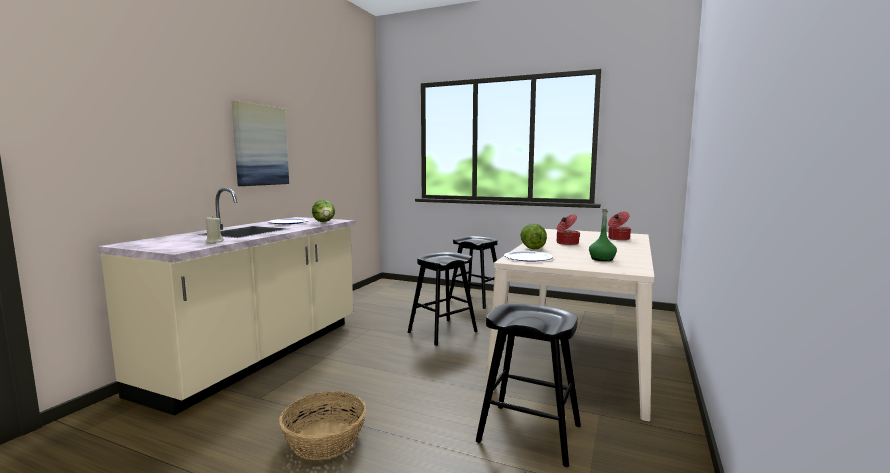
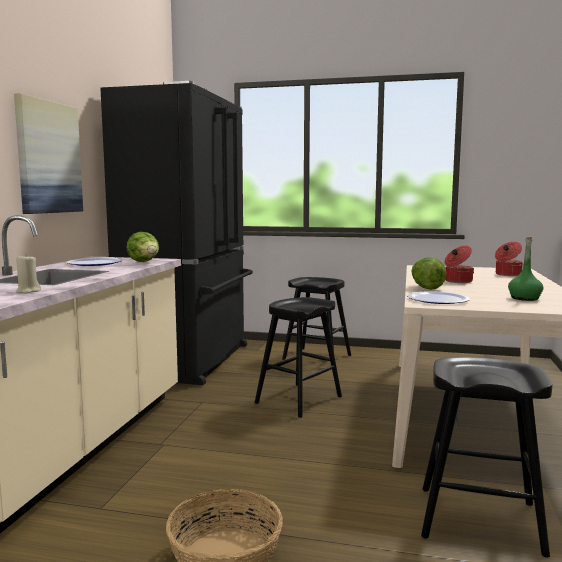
camera: 10 degrees left, 0 degrees up
(378, 297) = (191, 360): none -> black fridge

